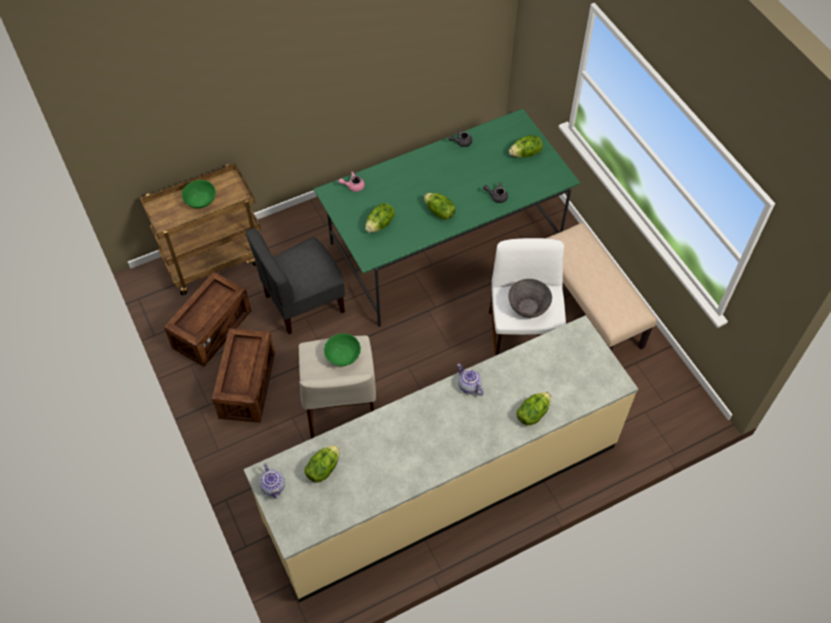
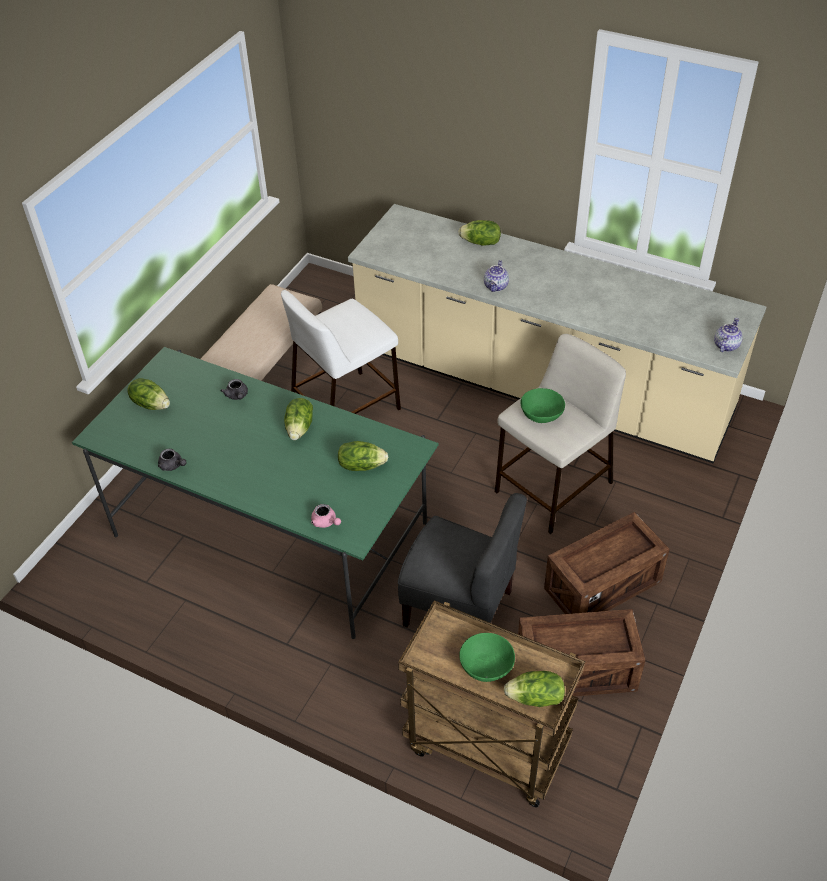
camera: 125 degrees left, 10 degrees down
(323, 468) = (673, 326): lettuce -> lettuce (535, 698)
(528, 307) = (355, 324): grey bowl -> none

